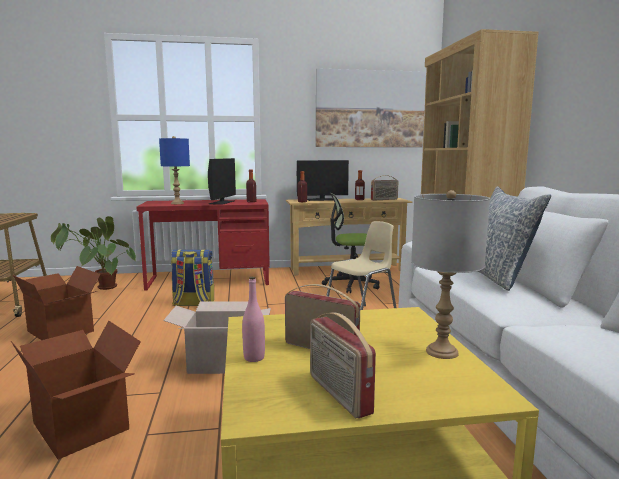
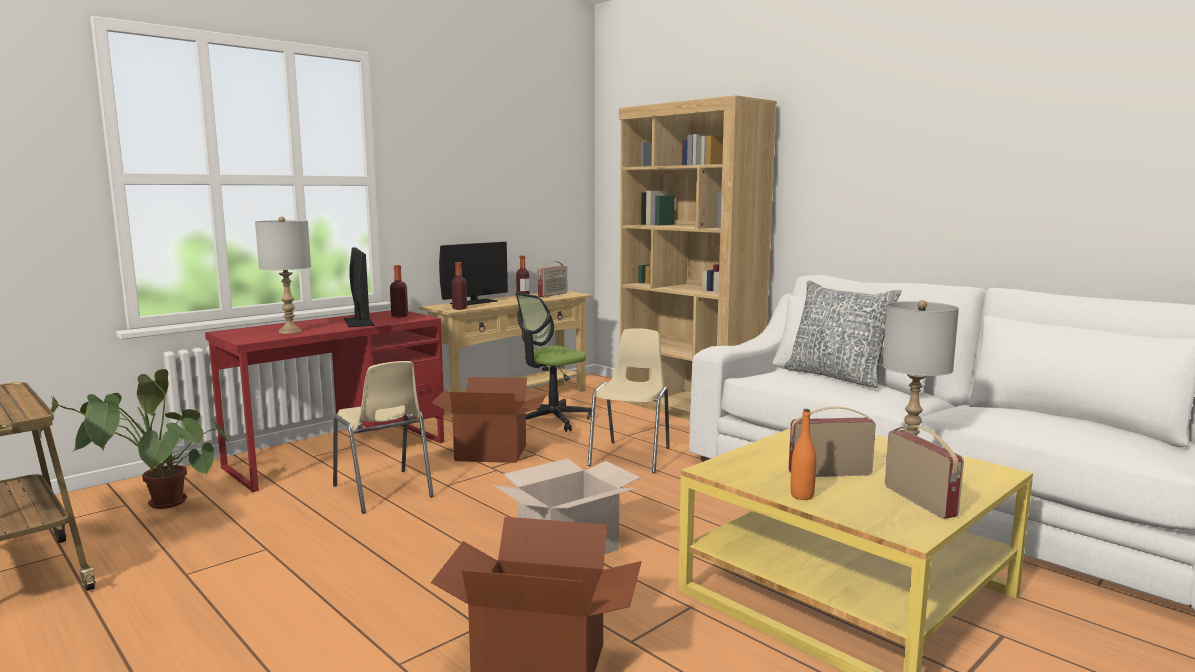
camera: 35 degrees left, 0 degrees up
(62, 331) = (241, 583): cardboard box -> cardboard box (491, 452)
(177, 203) = (290, 331): blue table lamp -> grey table lamp
(193, 304) = (383, 492): backpack -> beige chair
(254, 358) = (802, 496): pink bottle -> orange bottle
(338, 394) = (920, 501): radio -> radio turned 135 degrees counterclockwise
(370, 109) = (520, 167): picture -> none

